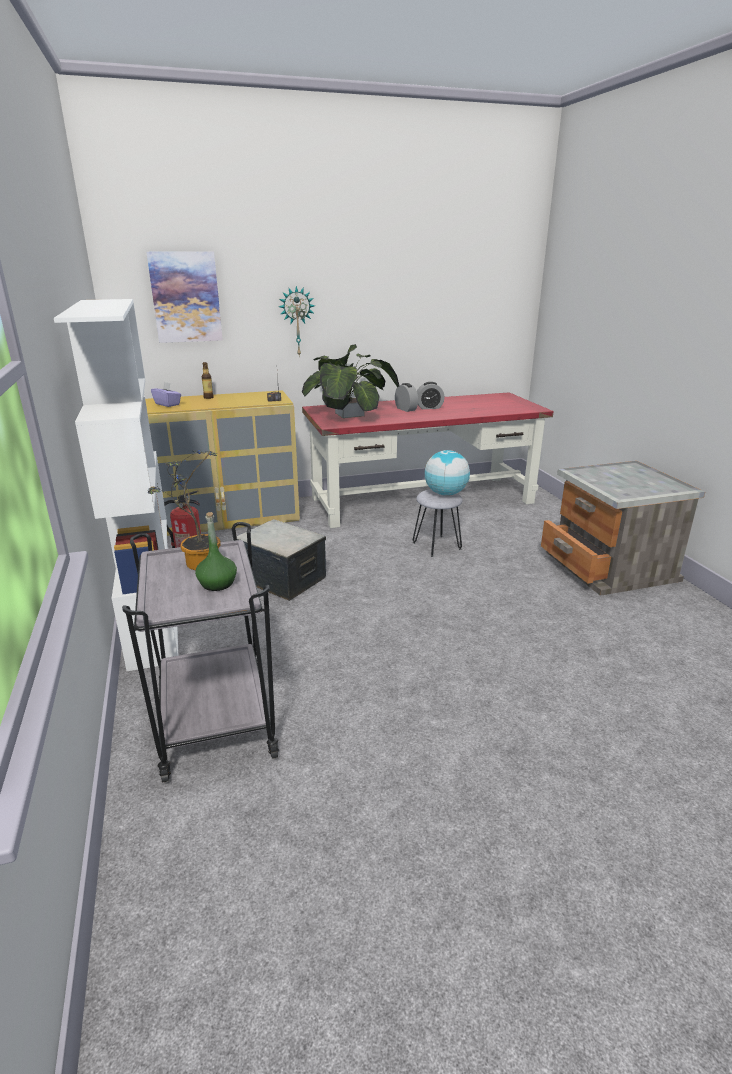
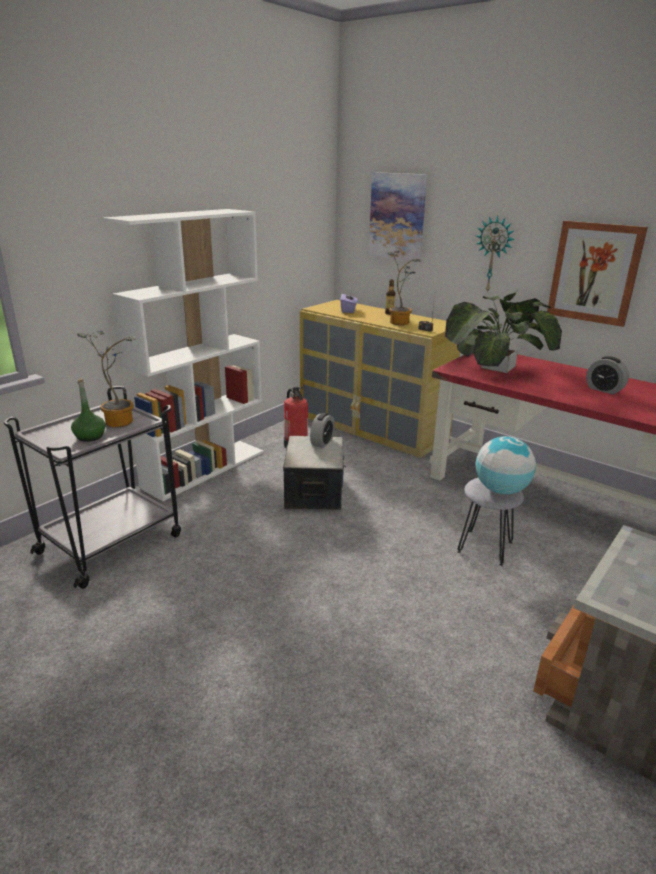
camera: 55 degrees right, 0 degrees up
(238, 400) = (400, 322): none -> potted plant
(382, 324) = (594, 273): none -> picture
(406, 409) = (571, 382): alarm clock -> alarm clock (322, 442)

